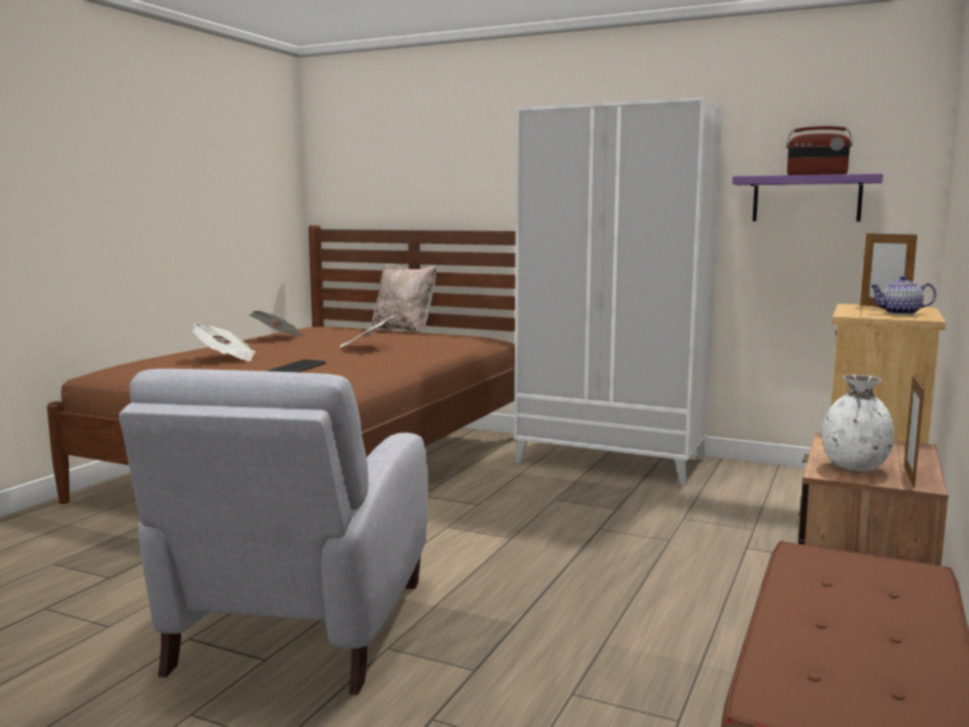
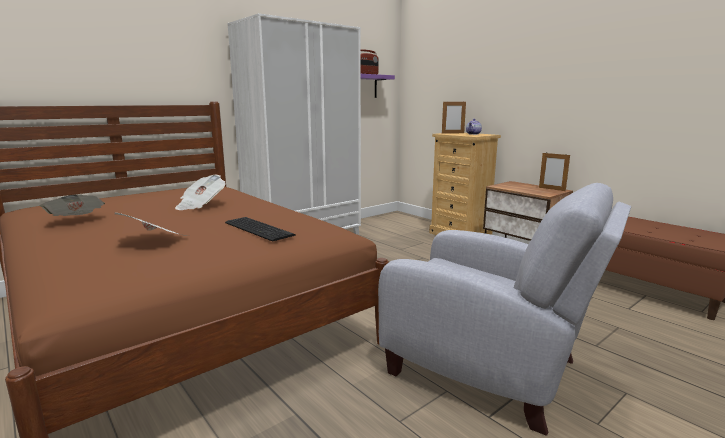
camera: 65 degrees left, 5 degrees up
(404, 329) = (129, 193): beige pillow -> none
(855, 467) = (539, 191): white vase -> none

